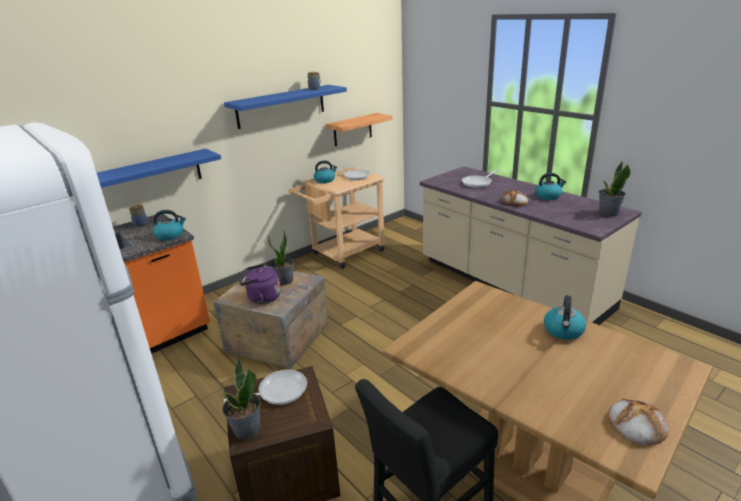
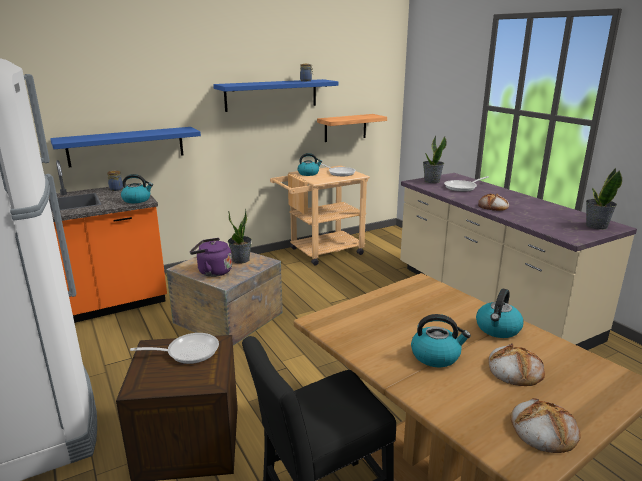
camera: 10 degrees right, 5 degrees down
(246, 429) = (142, 380): potted plant -> potted plant (431, 181)
(548, 196) = (534, 205): kettle -> kettle (436, 356)
(592, 369) = (514, 369): none -> bread

